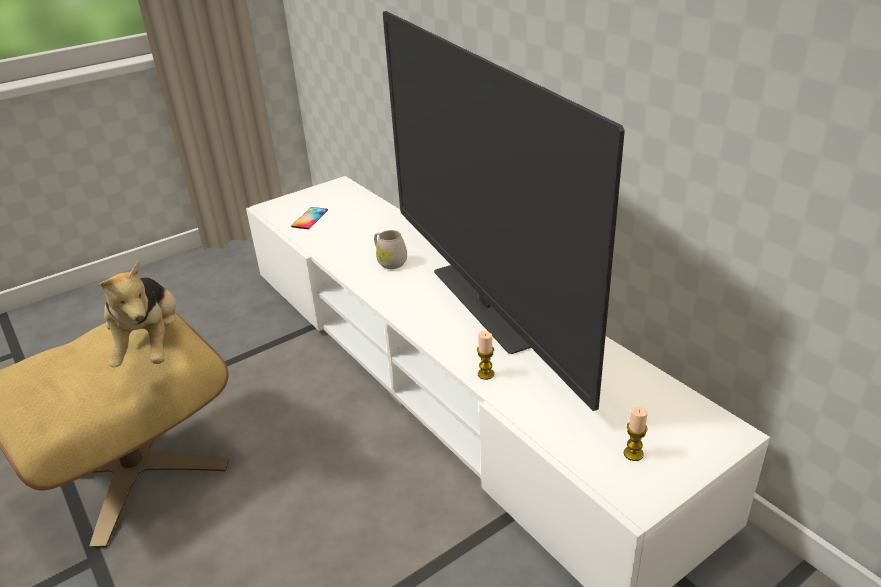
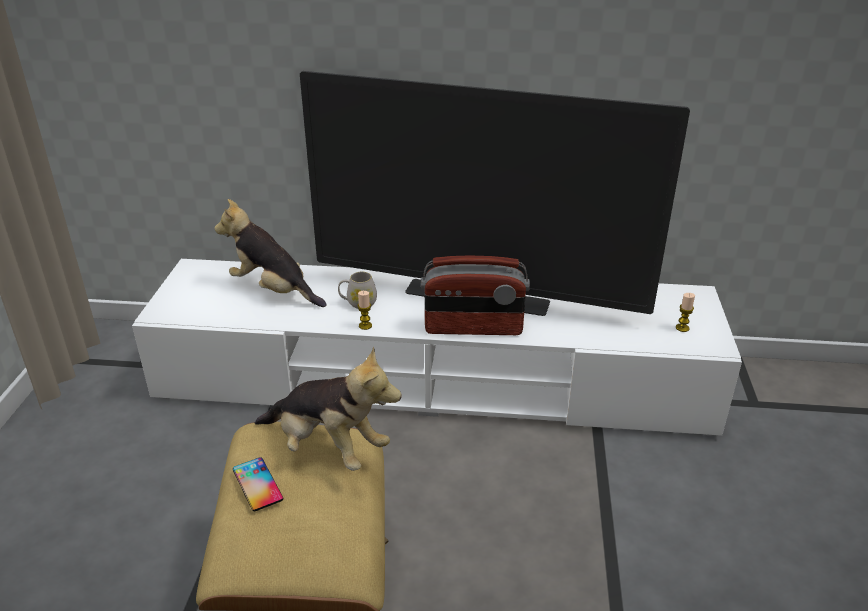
camera: 50 degrees left, 0 degrees up
(310, 218) = (221, 304): phone -> phone (257, 484)
(355, 224) = (273, 290): none -> plush toy
(432, 329) = (473, 328): none -> radio
(486, 374) = (551, 334): candle -> candle (365, 326)

